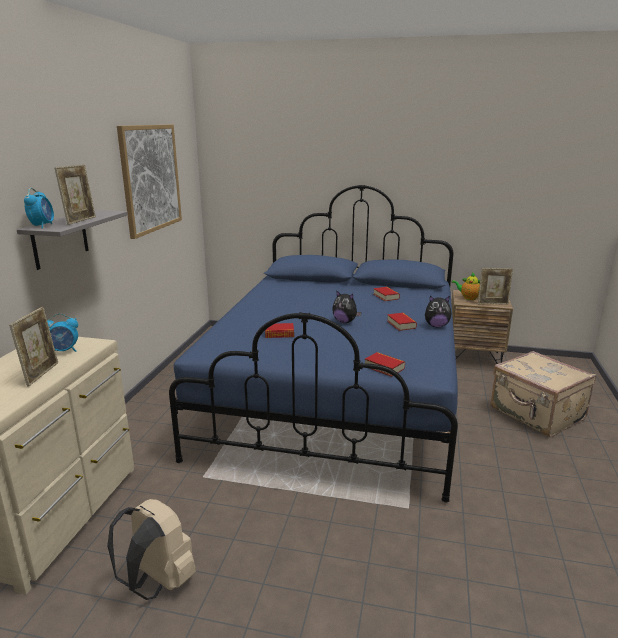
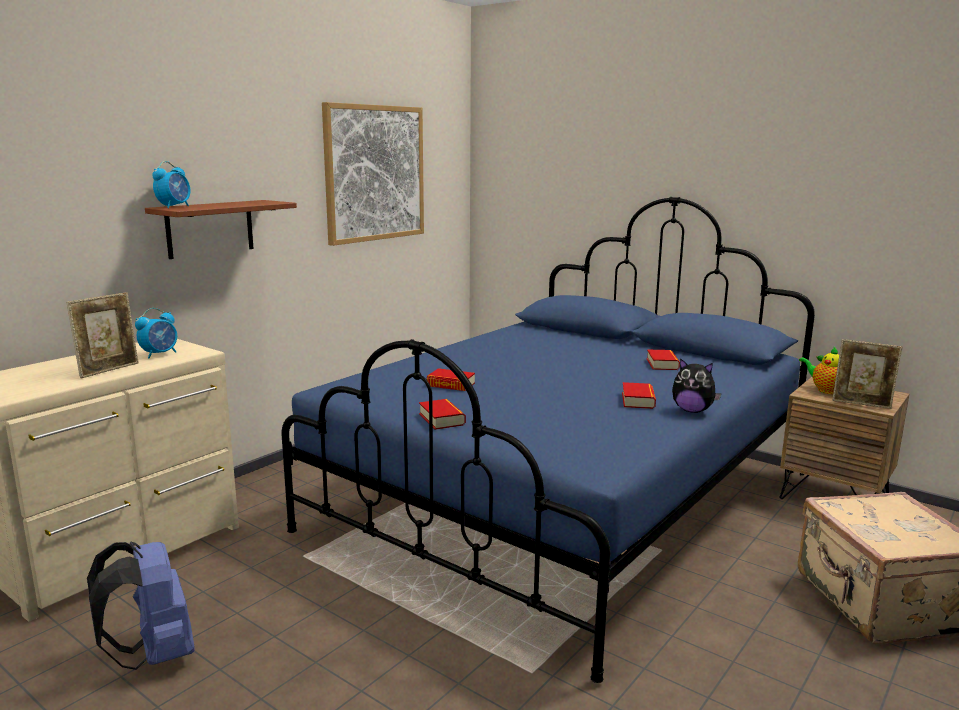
camera: 25 degrees right, 5 degrees down
(60, 239) = (210, 228): grey shelf -> brown shelf
(64, 351) = (160, 354): alarm clock -> alarm clock turned 60 degrees counterclockwise
(80, 221) = (222, 205): picture frame -> none
(158, 582) = (154, 655): beige backpack -> blue backpack
(345, 322) = (558, 385): plush toy -> none
(384, 367) = (539, 446): book -> book (442, 419)

